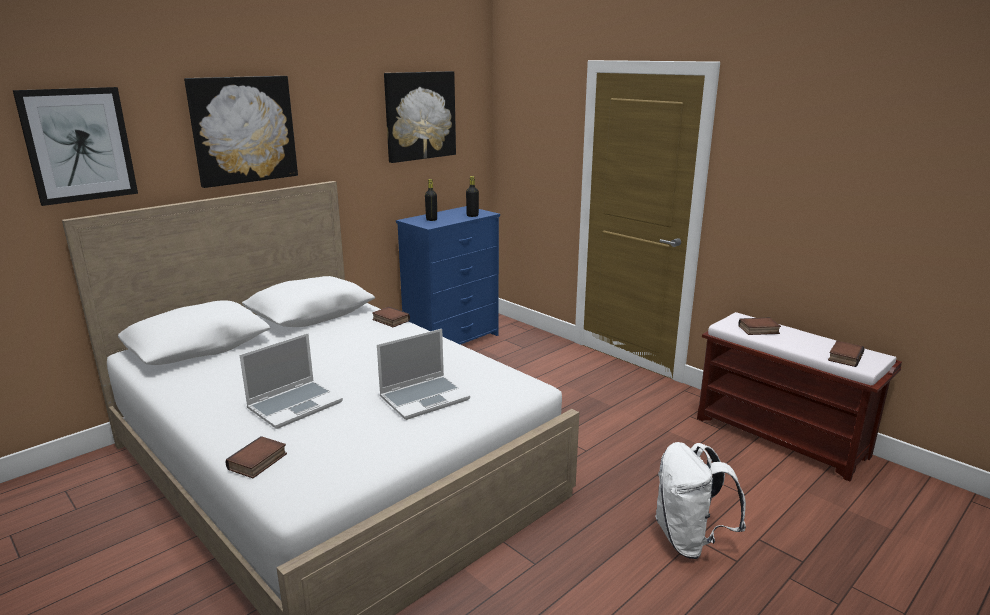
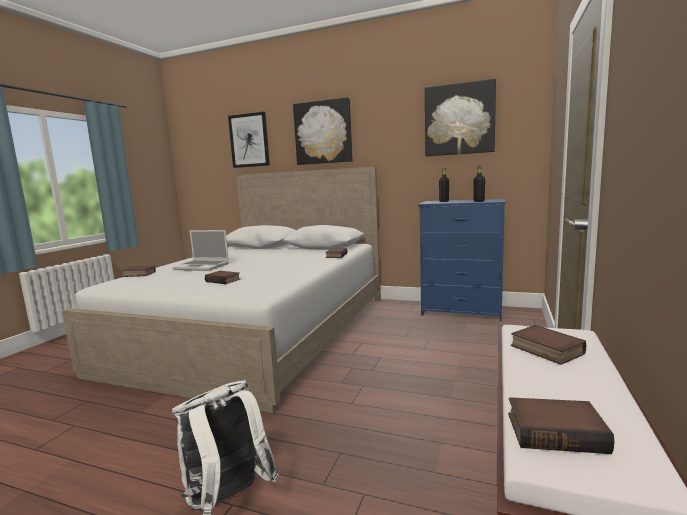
camera: 65 degrees right, 10 degrees down
(425, 398) = (224, 280): laptop -> book

